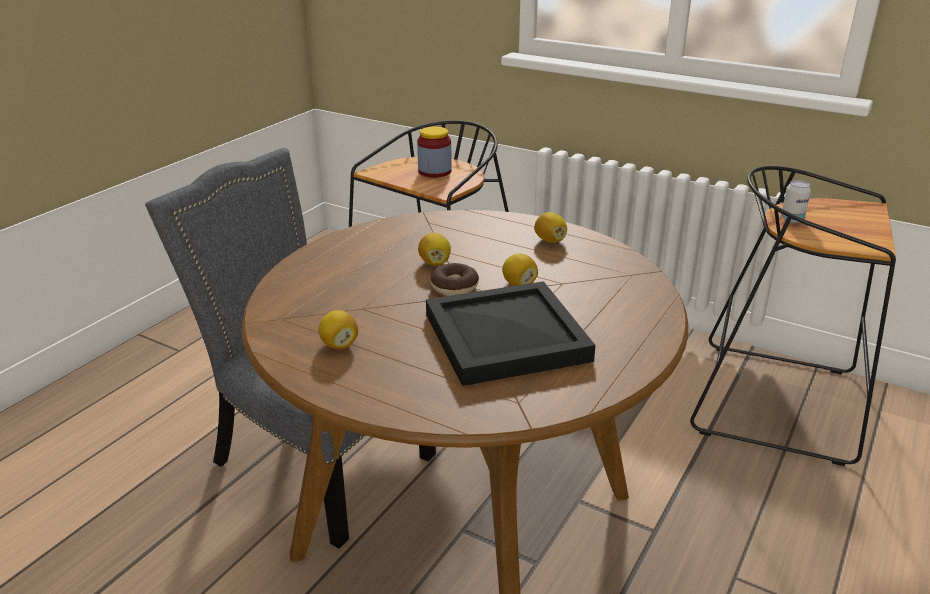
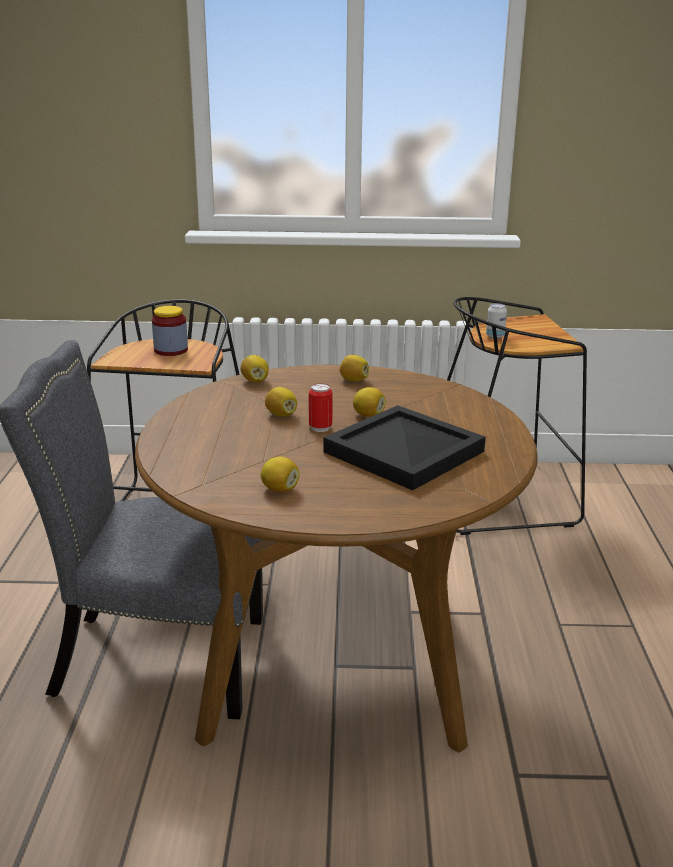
camera: 30 degrees left, 5 degrees down
(453, 220) = (255, 381): none -> lemon
(454, 287) = (320, 428): donut -> can

